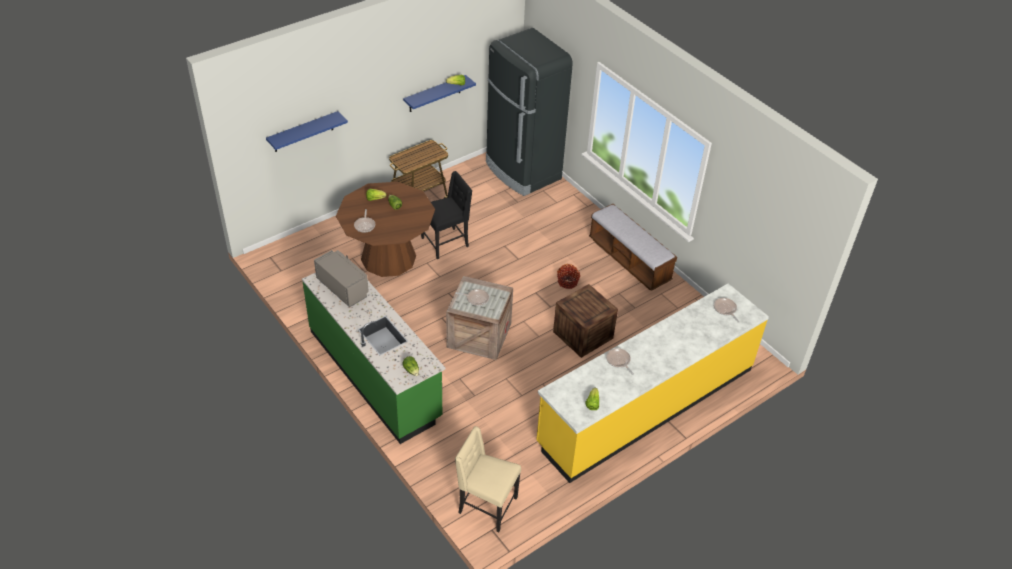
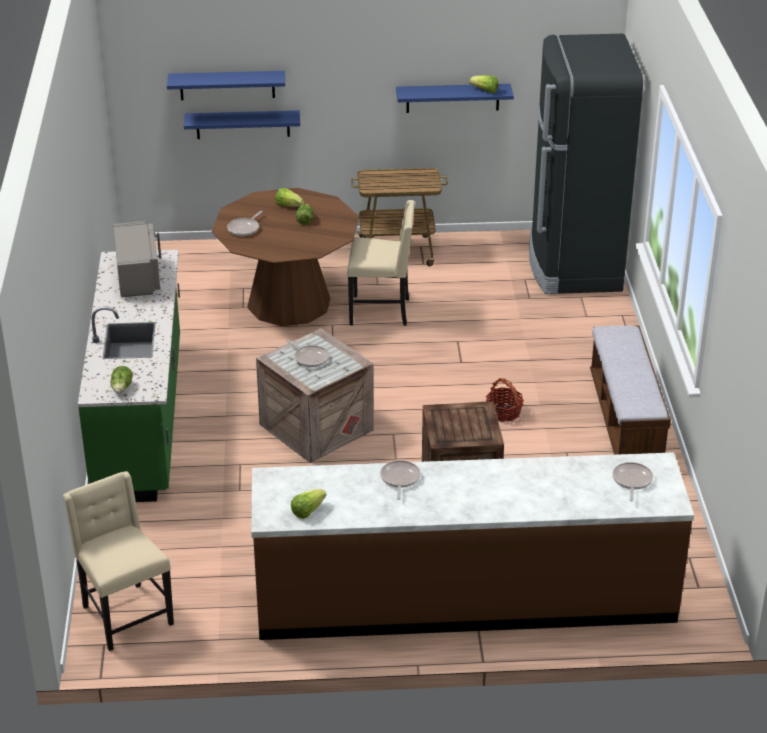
camera: 35 degrees right, 10 degrees down
(314, 153) = (243, 124): none -> blue shelf
(446, 242) = (381, 311): black chair -> beige chair
(646, 405) = (465, 598): yellow counter -> brown counter

